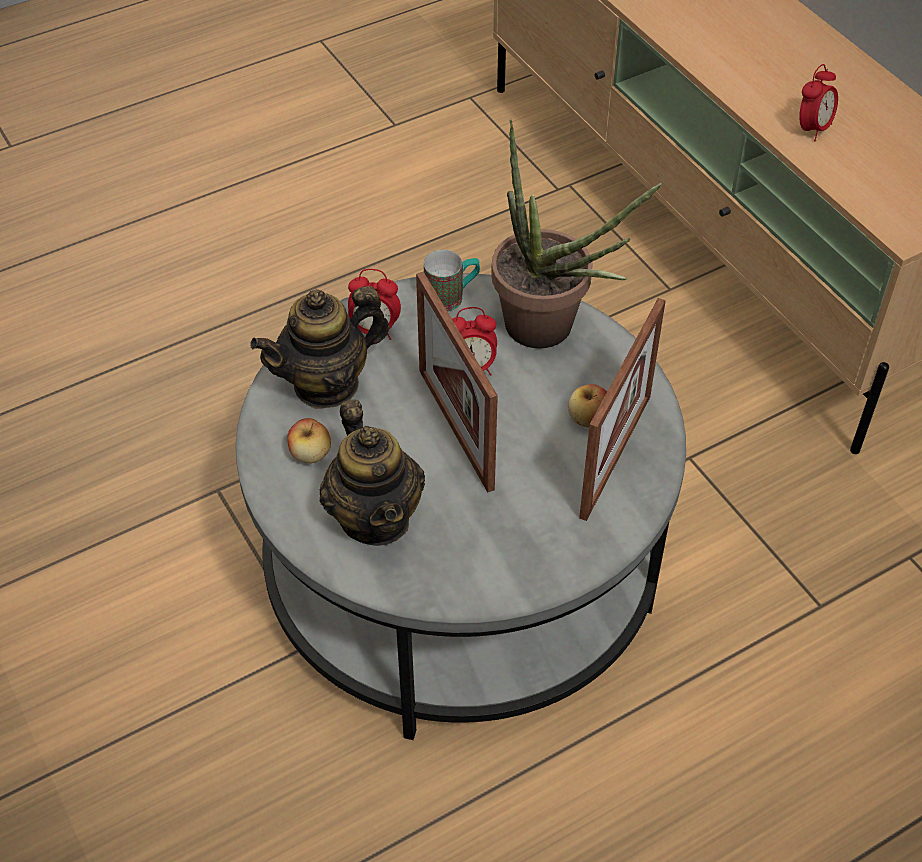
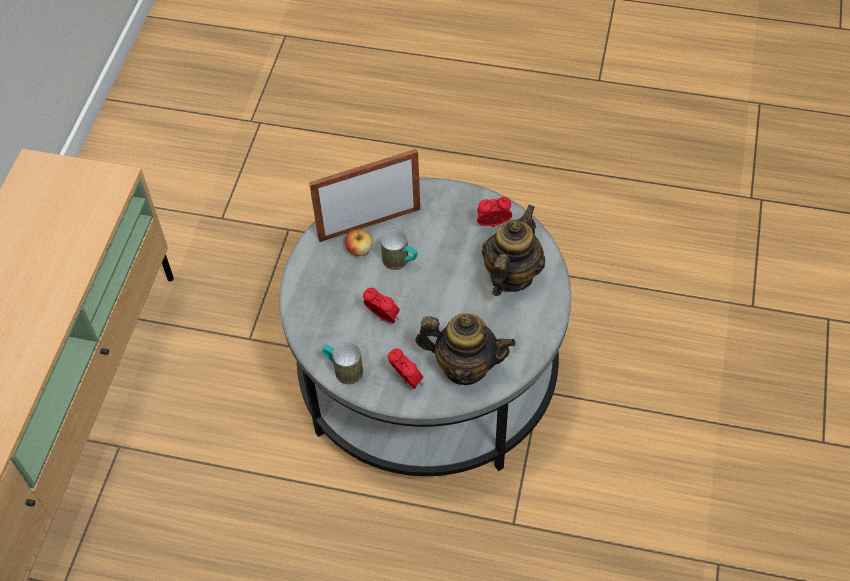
camera: 135 degrees left, 5 degrees up
(310, 454) = (511, 331): apple -> none
(455, 428) = (426, 292): picture frame -> none
(524, 439) = (400, 262): none -> mug
(550, 332) = (319, 308): potted plant -> none
(813, 129) = (56, 268): alarm clock -> alarm clock (493, 225)

